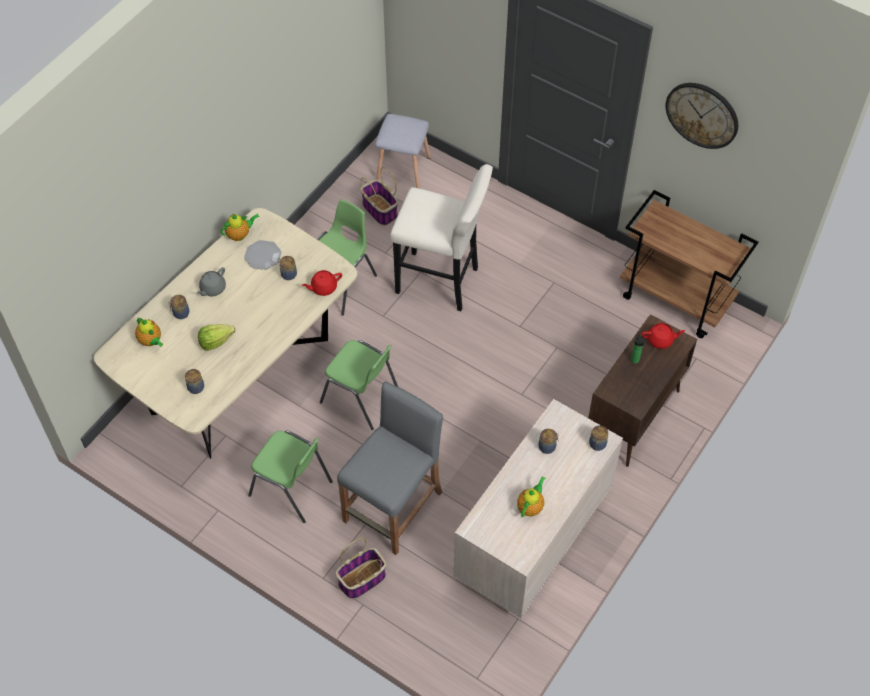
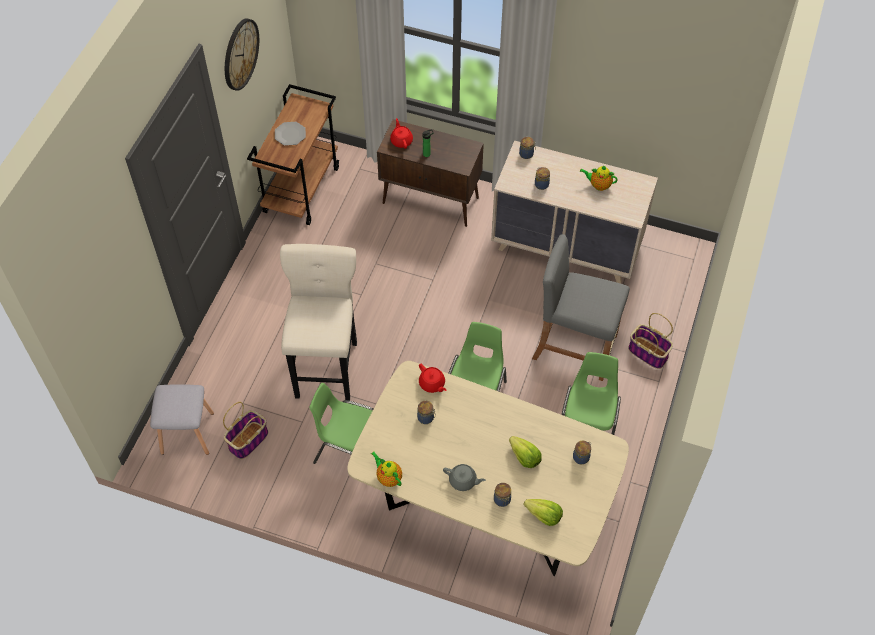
camera: 105 degrees left, 0 degrees up
(151, 341) = (543, 516): teapot -> lettuce
(263, 256) = (409, 448): plate -> plate (290, 134)

